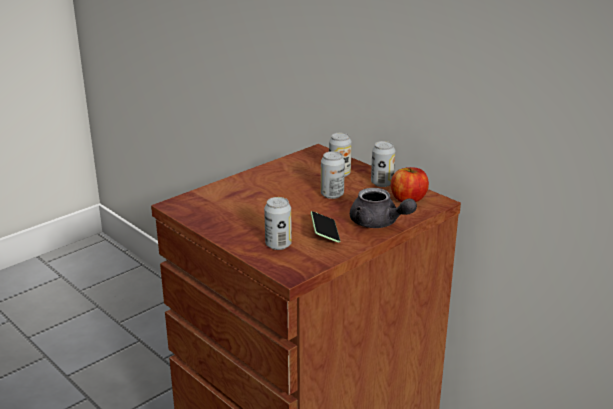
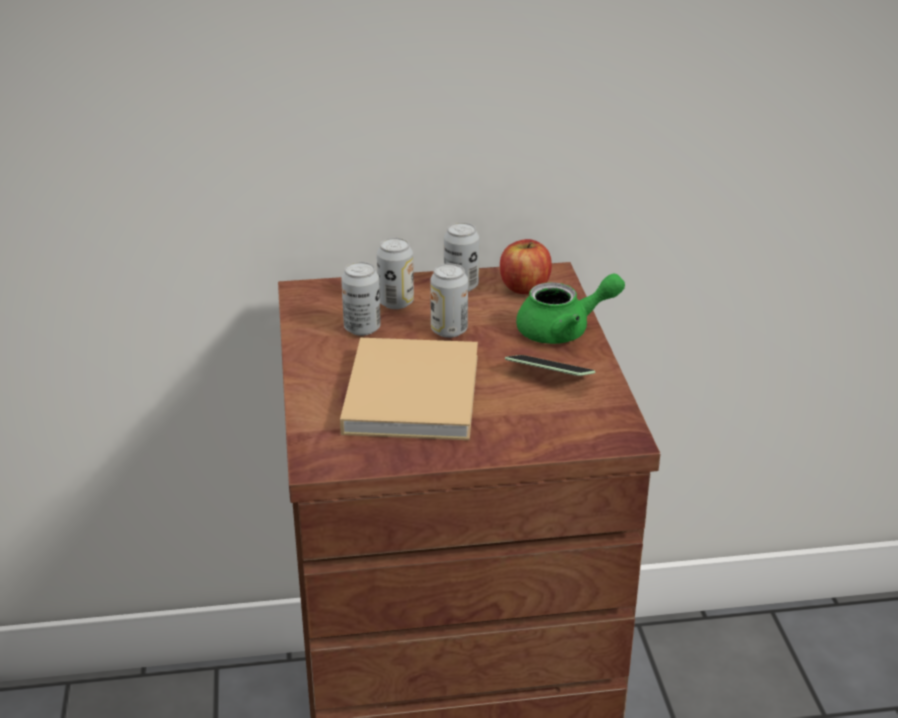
camera: 55 degrees left, 5 degrees up
(262, 205) = (412, 391): none -> beige book
(278, 245) = (541, 419): can -> can (362, 328)
(378, 223) = (564, 330): grey teapot -> green teapot

